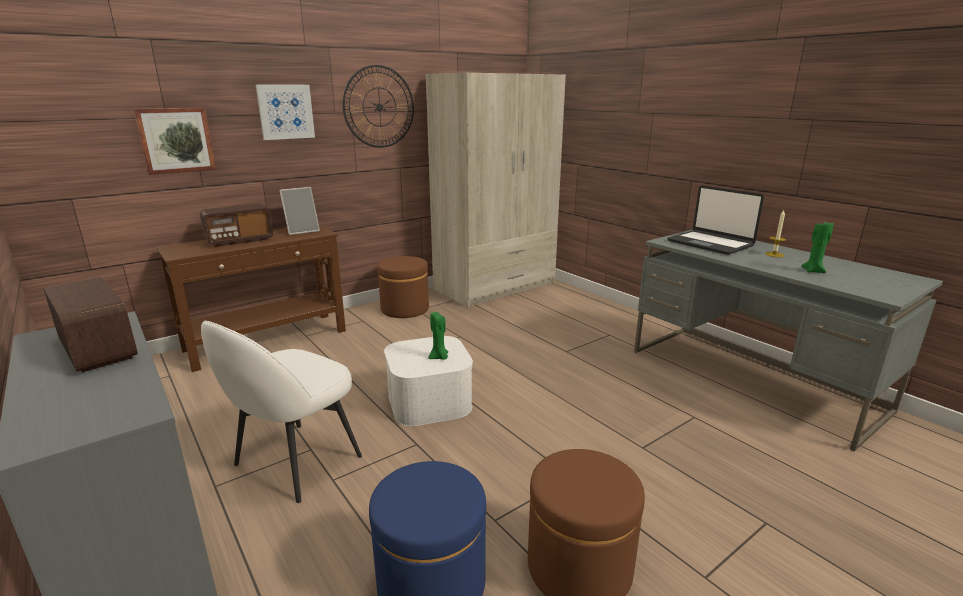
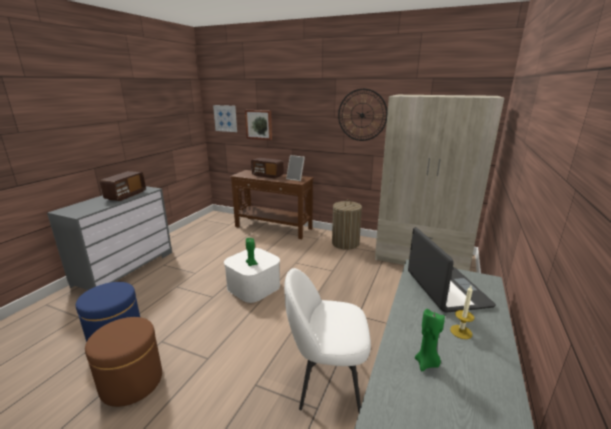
camera: 60 degrees right, 0 degrees up
(285, 112) = (306, 114): picture -> picture (225, 118)
(295, 462) = (184, 273): white chair -> white chair (326, 380)
(405, 309) = (345, 243): brown ottoman -> laundry basket
(710, 243) = (446, 289): laptop -> laptop turned 150 degrees clockwise

